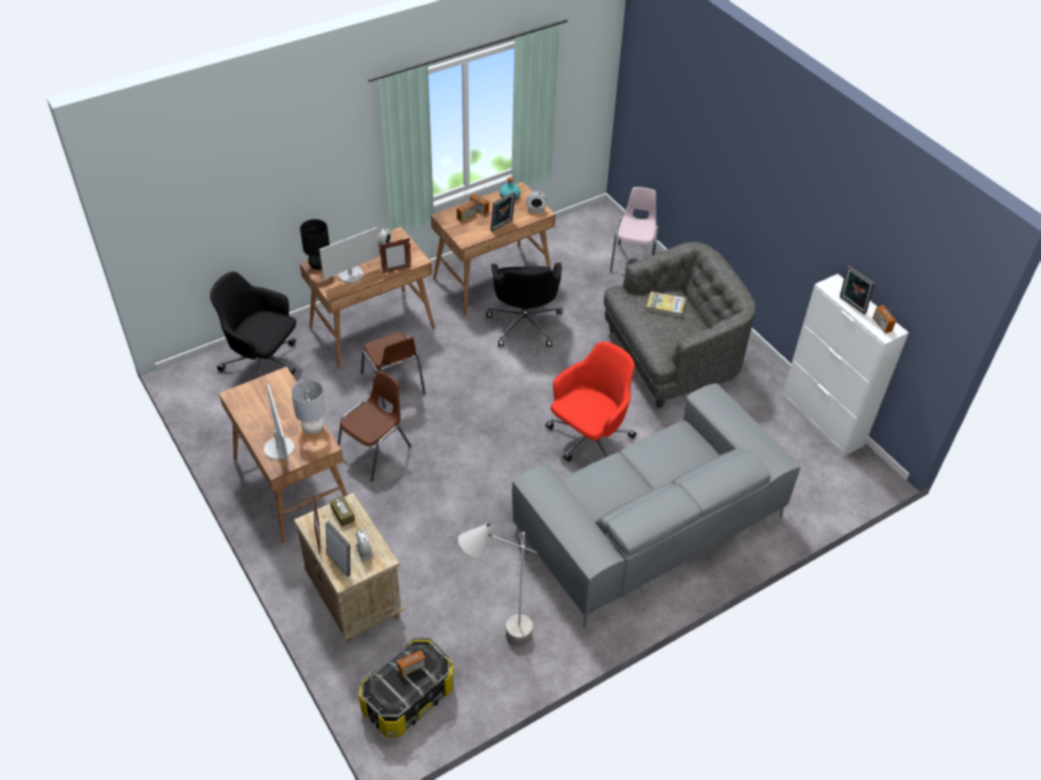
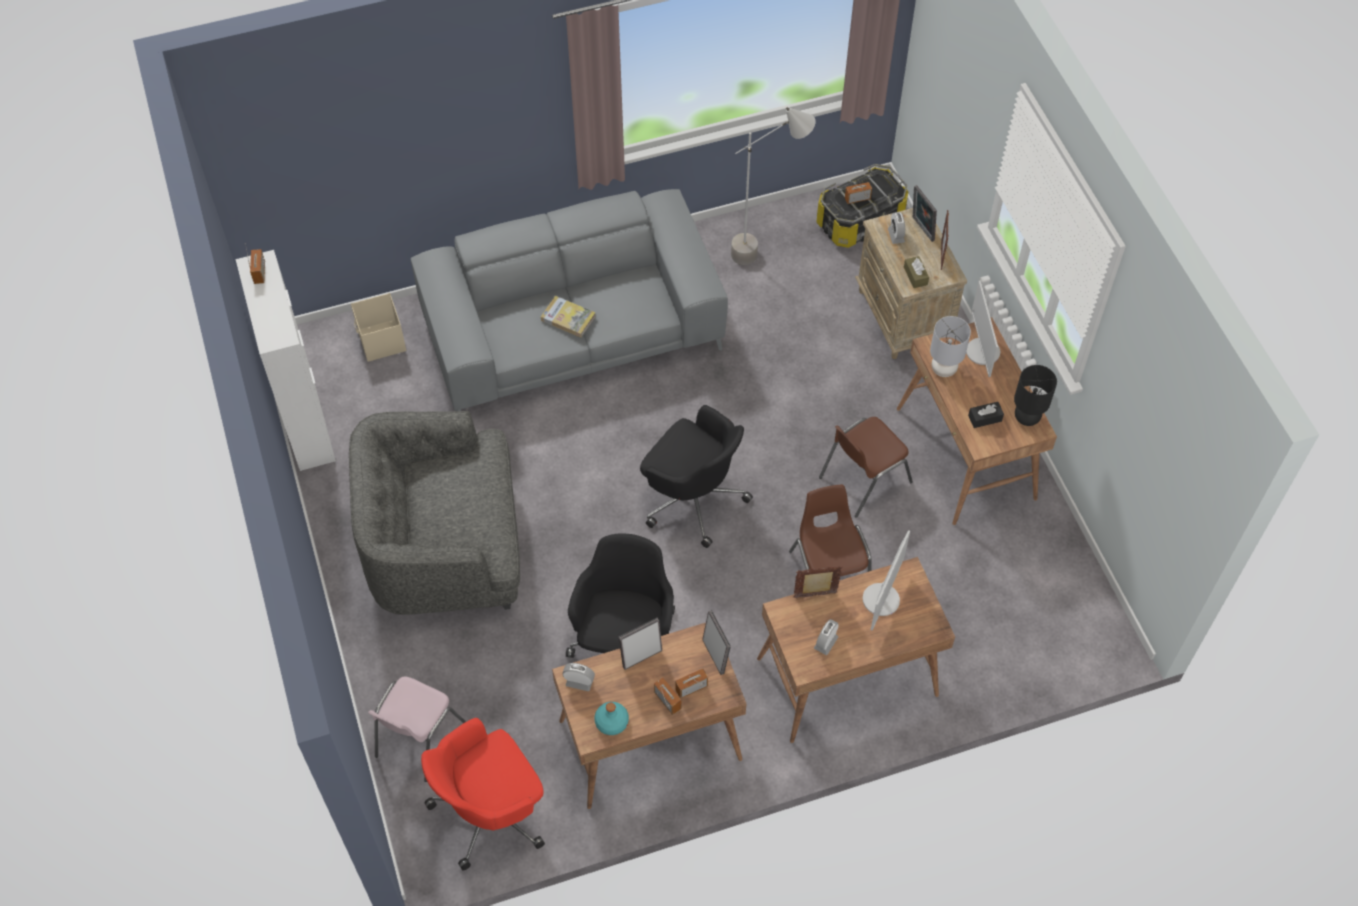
camera: 165 degrees left, 10 degrees up
(263, 364) = (1004, 640): black office chair -> black office chair (692, 498)
(278, 396) = (985, 418): none -> black tissue box
(319, 265) = (926, 625): black table lamp -> black table lamp (1026, 418)
(350, 274) = (881, 599): monitor -> monitor turned 135 degrees clockwise
(589, 440) = (600, 447): red office chair -> red office chair (491, 811)
(665, 305) = (447, 520): book -> book (568, 318)
(803, 490) = (381, 341): none -> beige storage box
(851, 306) = (276, 304): picture frame -> picture frame (715, 655)

